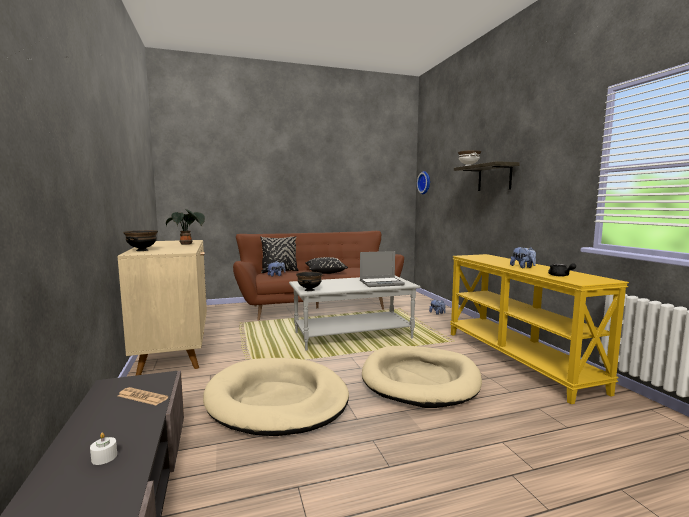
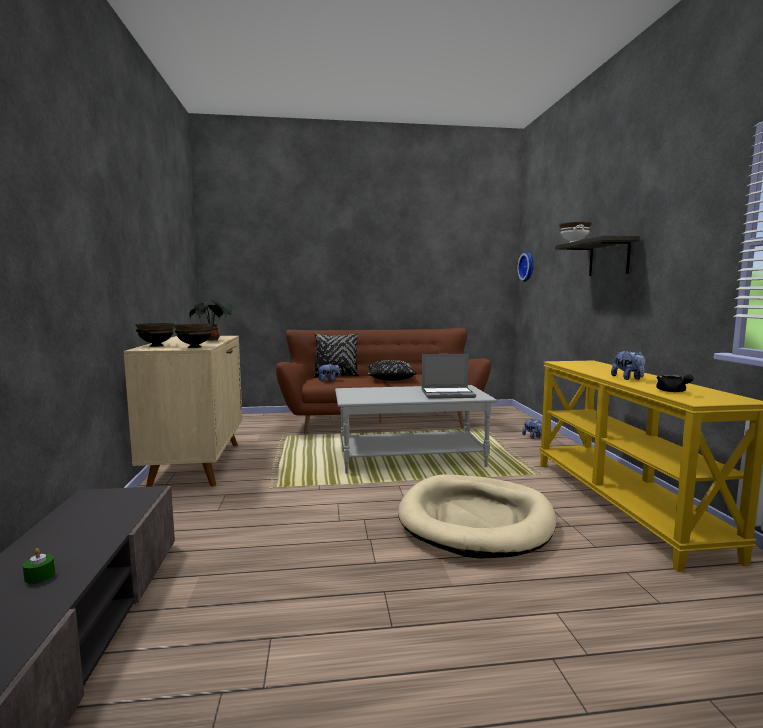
camera: 10 degrees right, 0 degrees up
(104, 457) = (40, 576): white candle -> green candle
(142, 397) = (114, 513): newspaper -> none
(277, 400) = (288, 531): beige dog bed -> none
(310, 290) = (353, 399): black bowl -> black bowl (195, 347)

